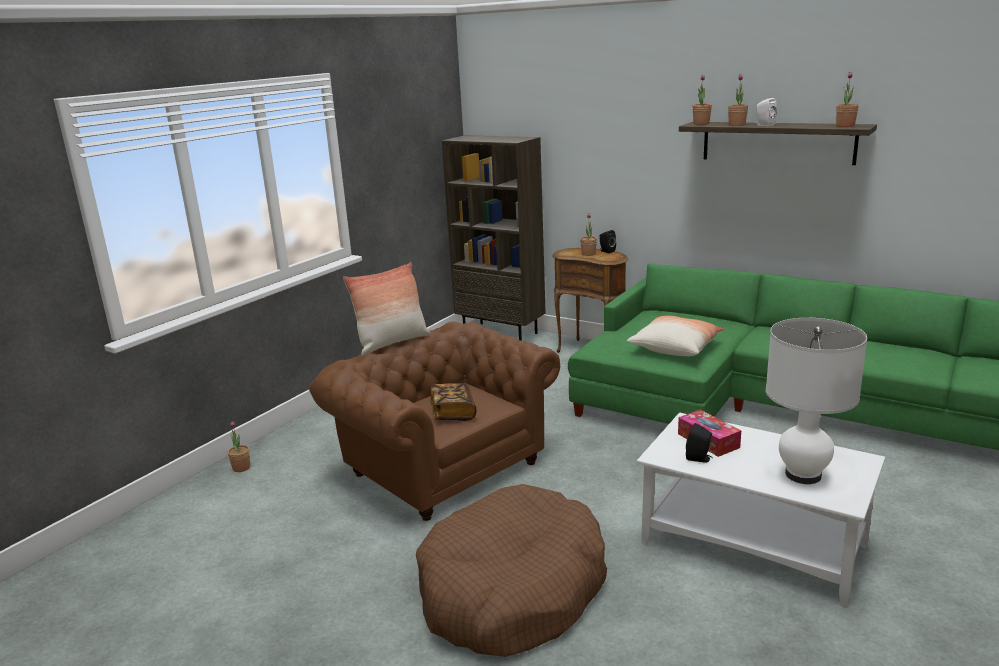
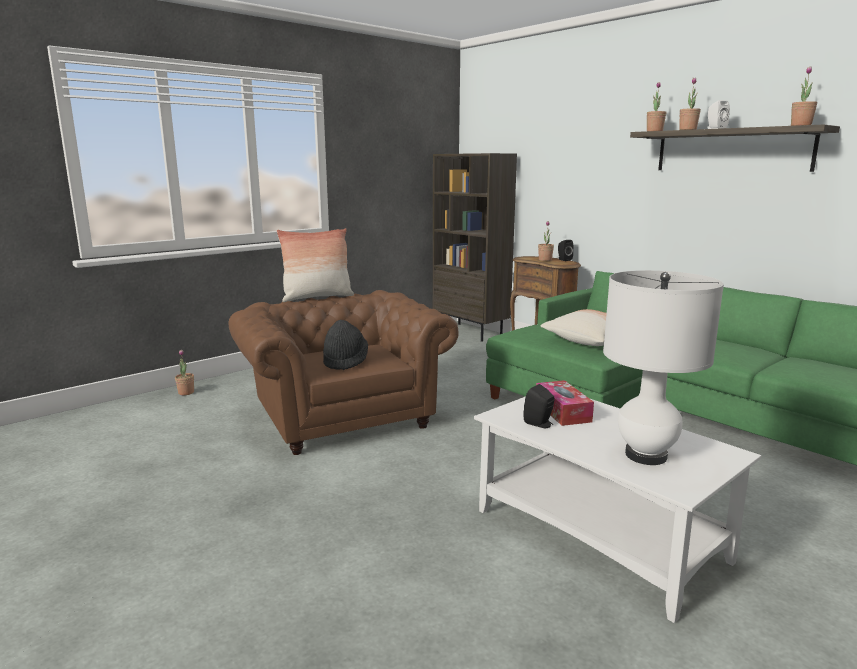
camera: 15 degrees right, 5 degrees down
(453, 413) = (345, 361): book -> black hat
(512, 590) = (322, 526): brown dog bed -> none

